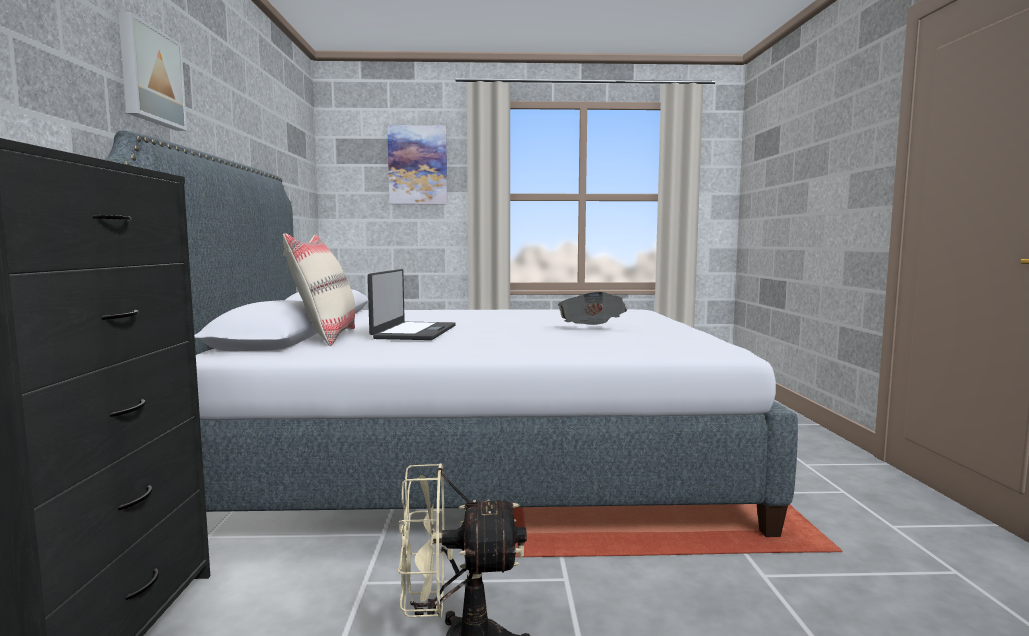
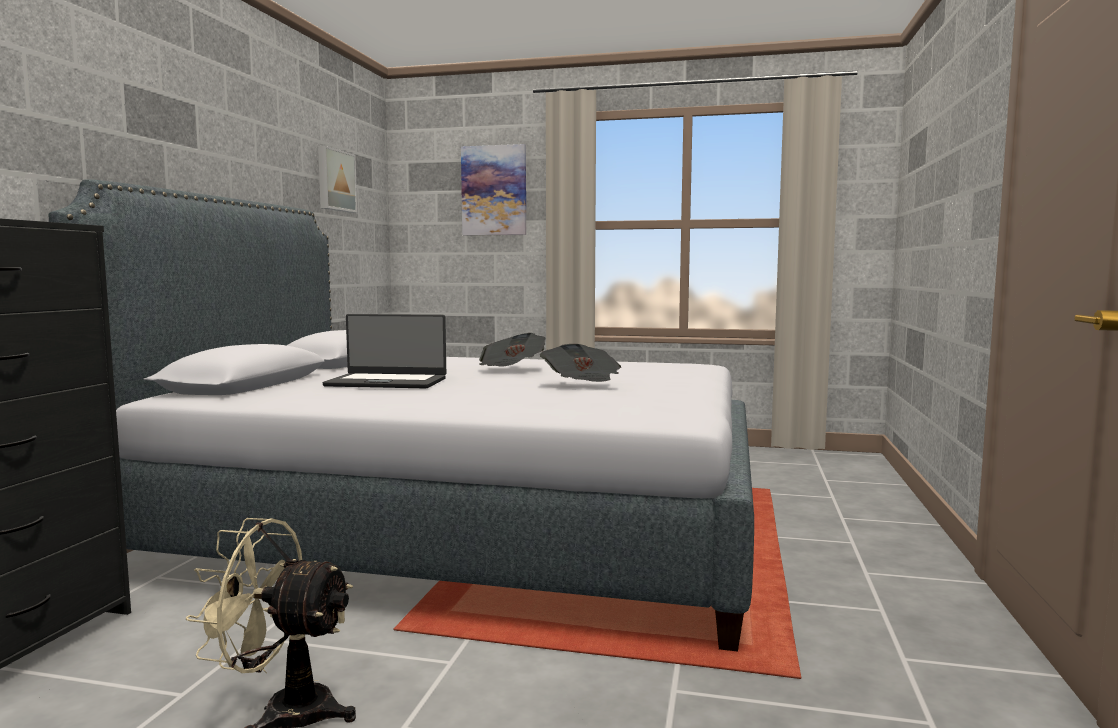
camera: 15 degrees right, 0 degrees up
(149, 76) = (137, 121): picture -> picture (335, 180)
(325, 337) = (294, 383): beige pillow -> none
(413, 332) = (387, 382): laptop -> laptop turned 75 degrees clockwise
(499, 318) = (512, 370): none -> newspaper

